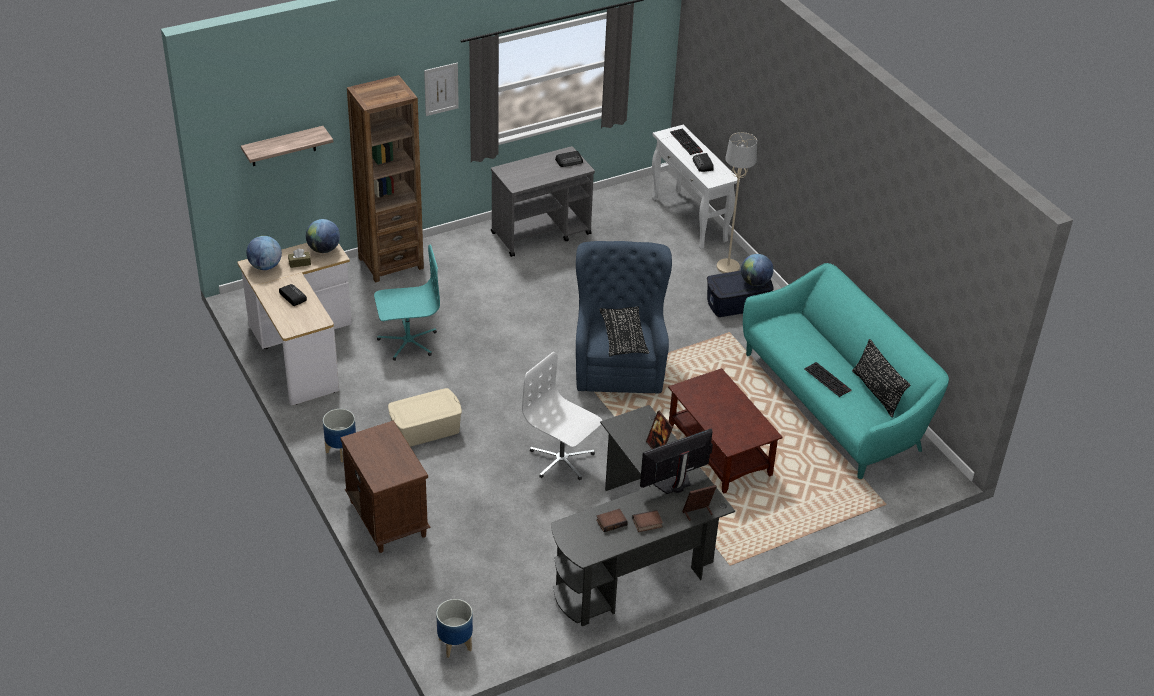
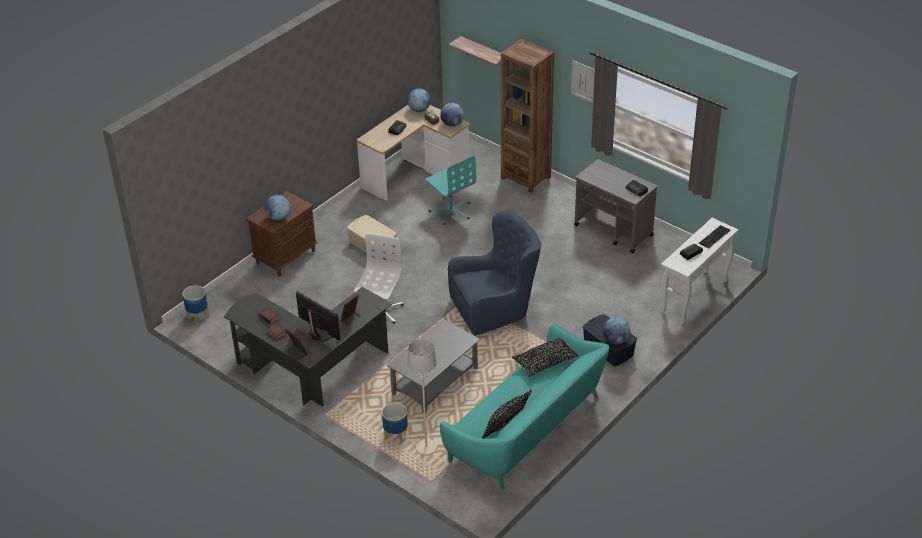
camera: 70 degrees right, 0 degrees up
(341, 451) = (333, 220): planter -> planter (396, 435)
(397, 459) = (278, 217): none -> globe
(623, 338) = (479, 283): black pillow -> black pillow (545, 362)
(720, 451) = (435, 382): brown coffee table -> grey coffee table
(728, 267) = (650, 332): beige floor lamp -> beige floor lamp (426, 448)
(828, 379) = (502, 395): keyboard -> none

